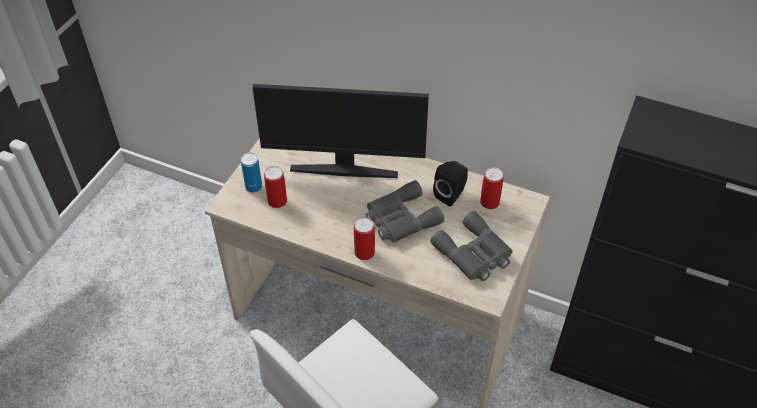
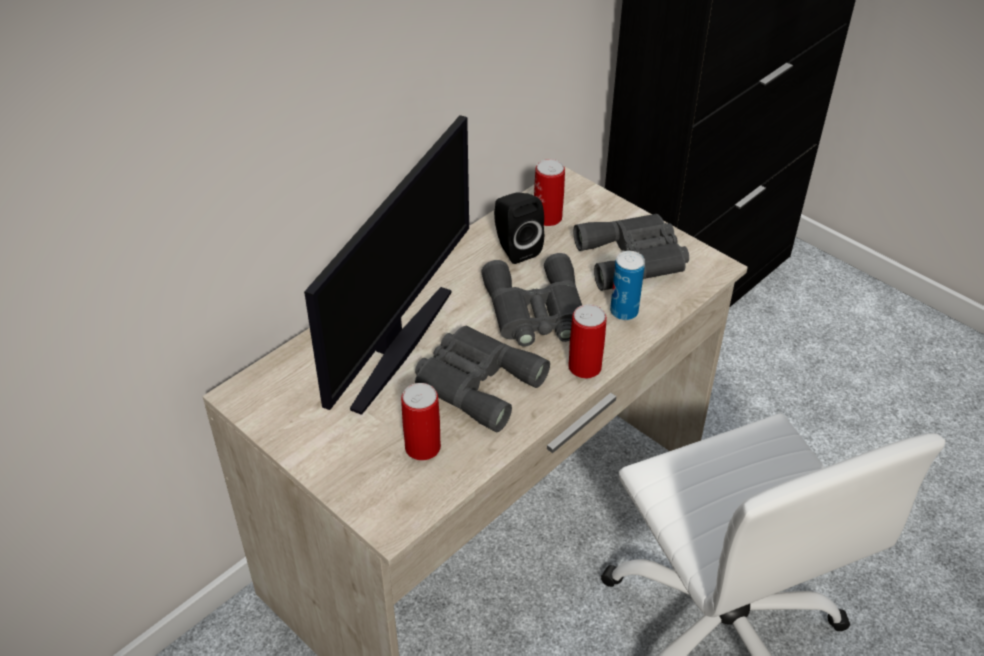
camera: 70 degrees left, 5 degrees down
(254, 187) = (371, 472): can -> can (624, 312)
(332, 208) = (475, 381): none -> grey binoculars

